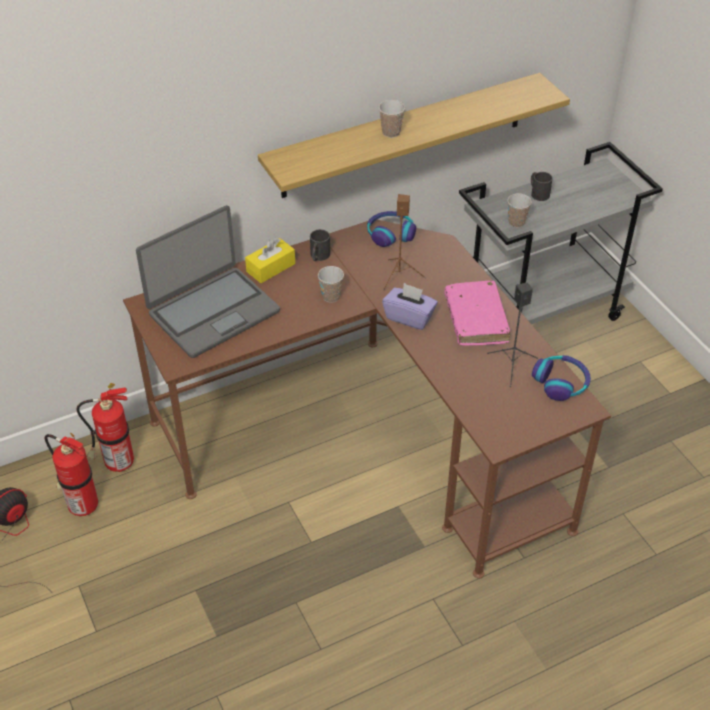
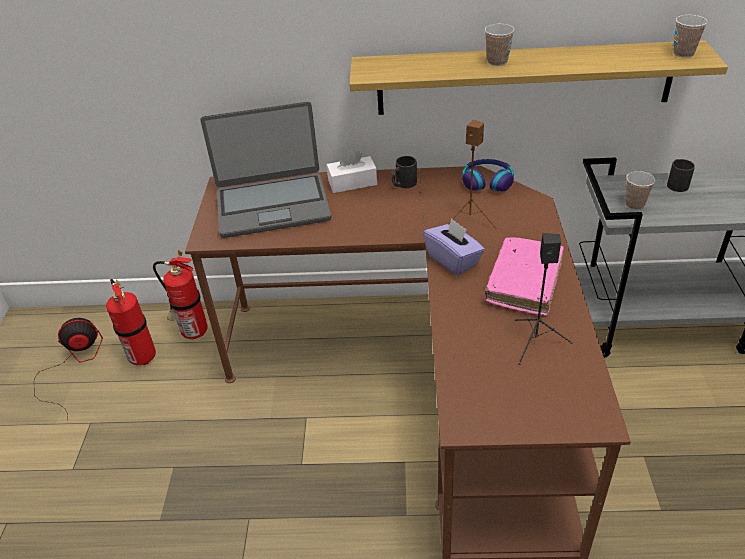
camera: 30 degrees right, 5 degrees down
(271, 267) = (352, 182): yellow tissue box -> white tissue box
(331, 296) = (389, 220): cup -> cup (683, 53)
(561, 382) = (585, 380): headphones -> none

